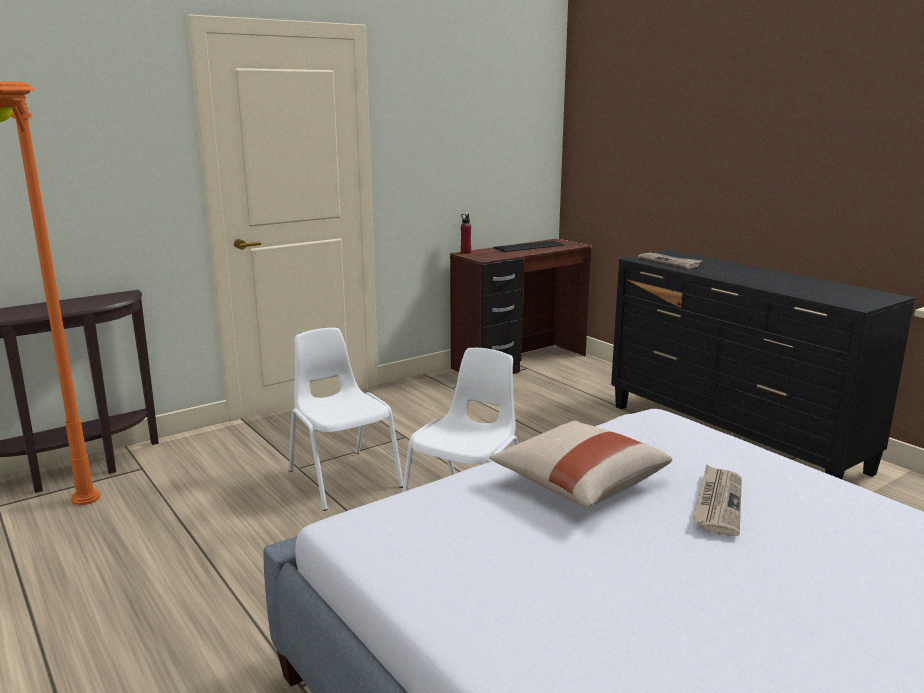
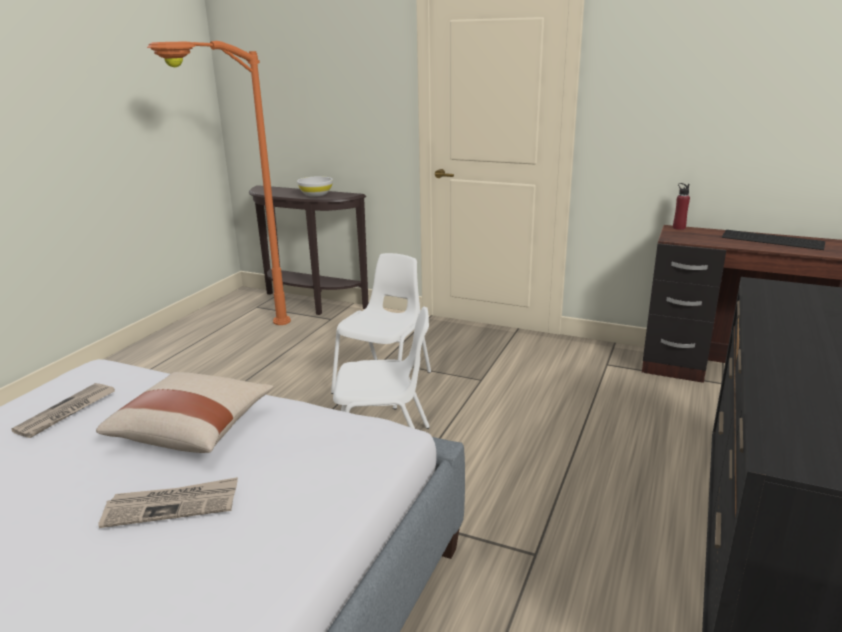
camera: 60 degrees right, 5 degrees up
(80, 303) = (316, 194): none -> white bowl
(670, 262) = (785, 301): newspaper -> newspaper (66, 413)

